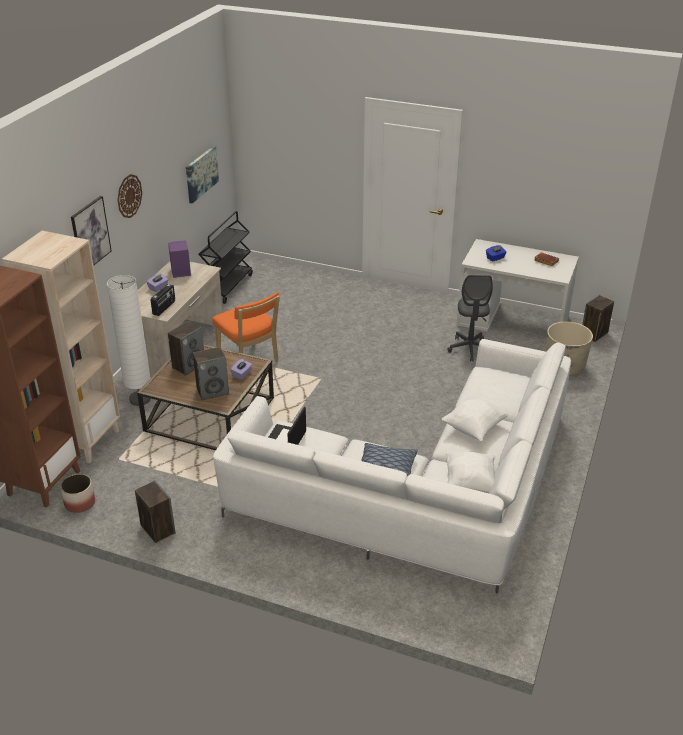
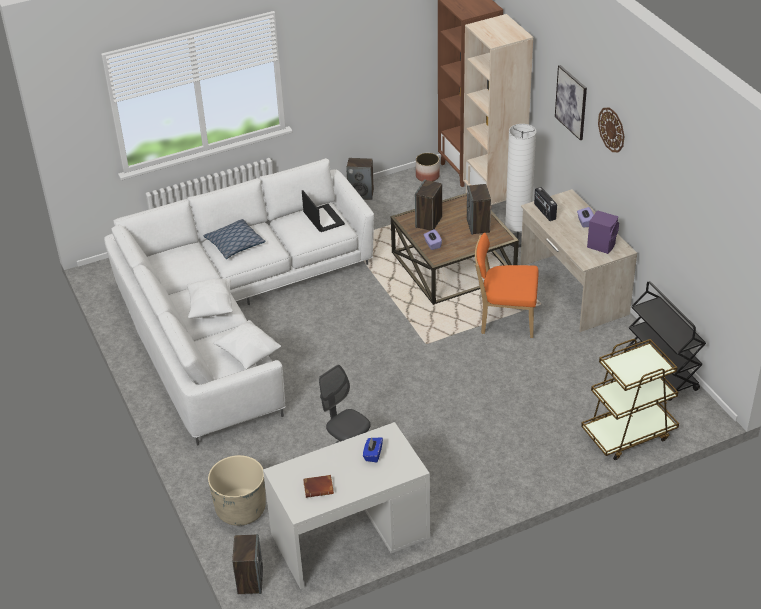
camera: 135 degrees right, 5 degrees up
(201, 174) = (699, 244): picture -> none
(298, 276) = (628, 434): none -> brown cart
(470, 483) = (171, 270): white pillow -> white pillow (248, 354)

